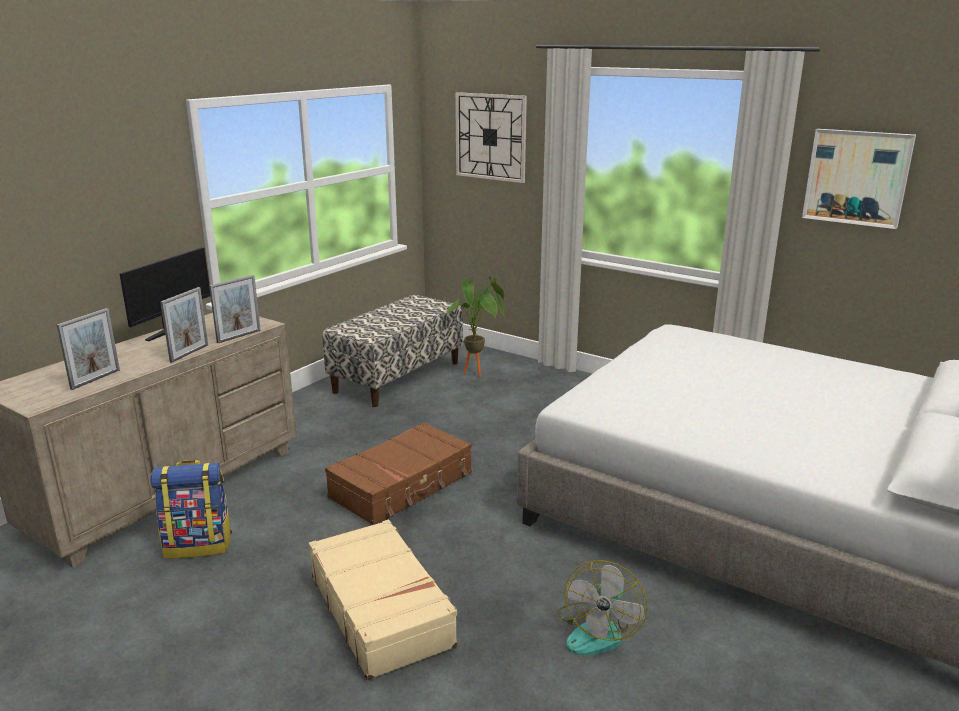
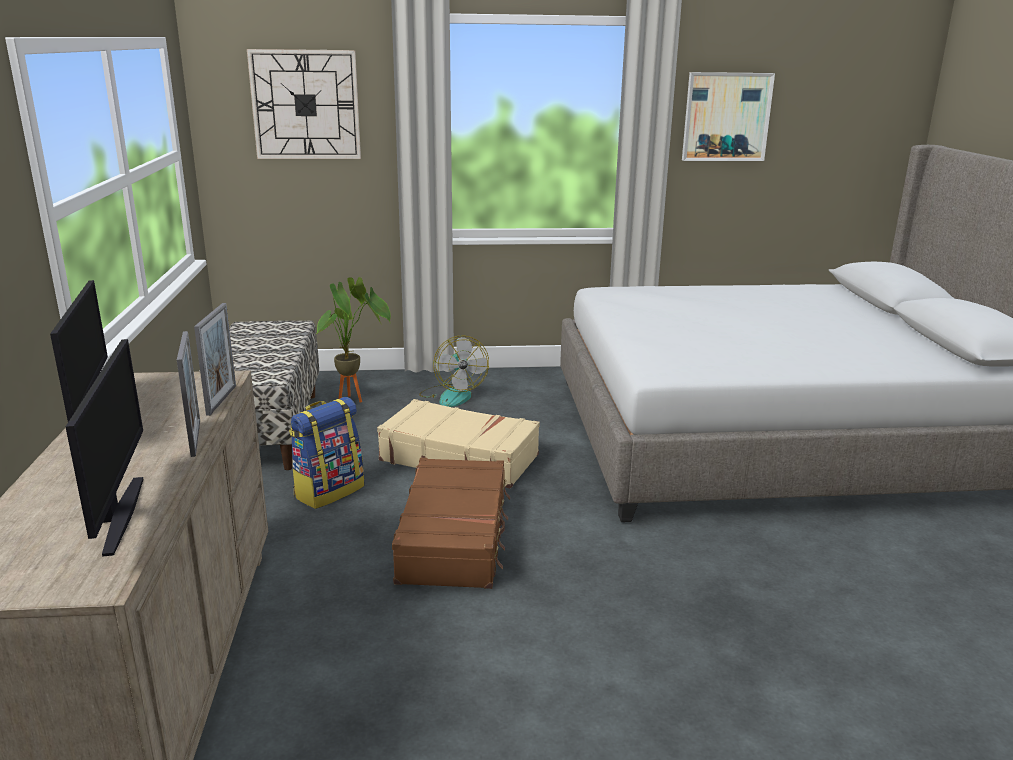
camera: 40 degrees left, 0 degrees up
(95, 379) = (119, 515): picture frame -> monitor
(199, 545) = (317, 713): backpack -> backpack (329, 491)
(381, 609) = (629, 663): beige suitcase -> beige suitcase (459, 457)
(598, 630) = (811, 581): fan -> fan (452, 395)

